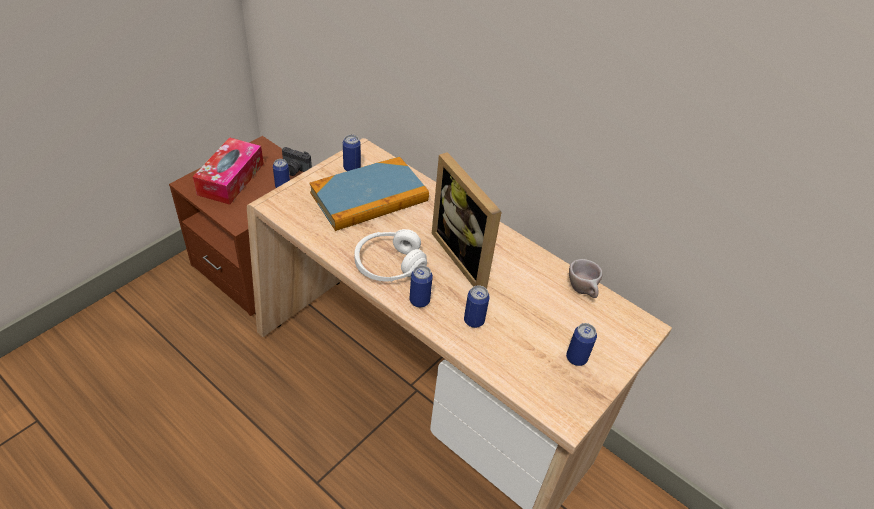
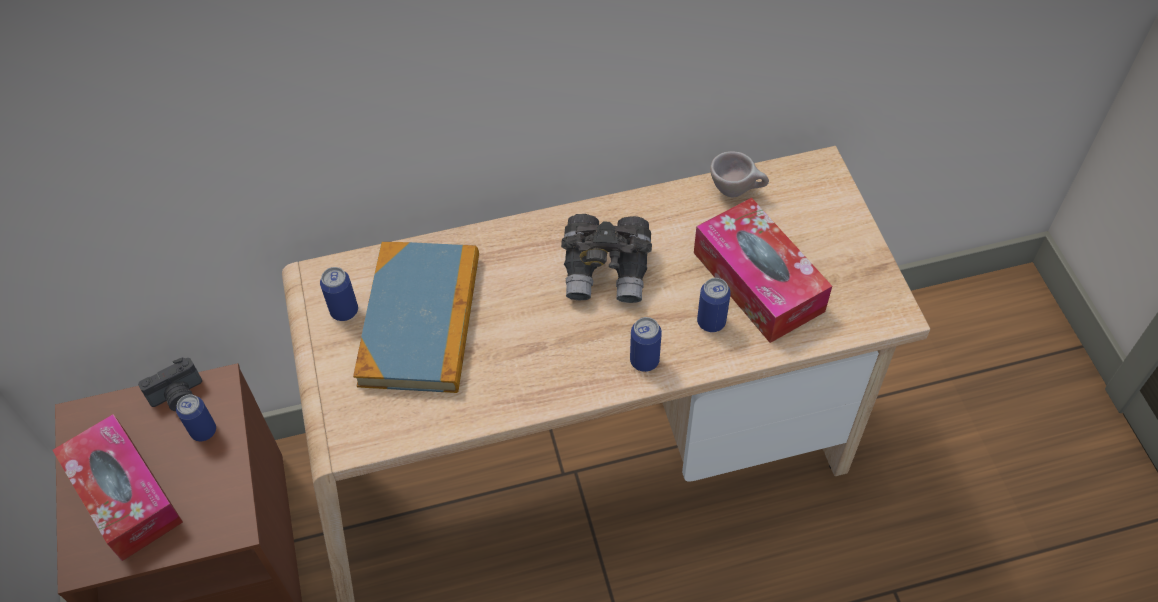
camera: 50 degrees left, 10 degrees up
(389, 265) = (563, 362): white headphones -> none
(467, 257) = (607, 271): picture frame -> grey binoculars
(524, 331) = (758, 281): none -> tissue box
(576, 358) = (824, 256): can -> none

